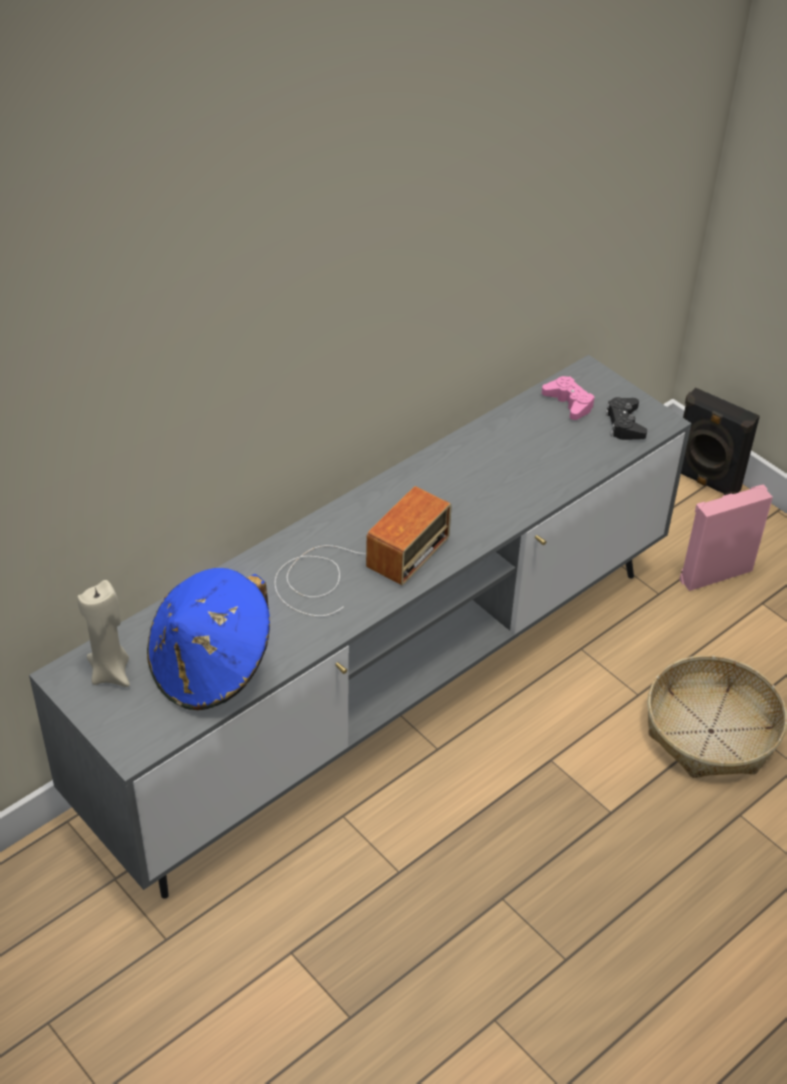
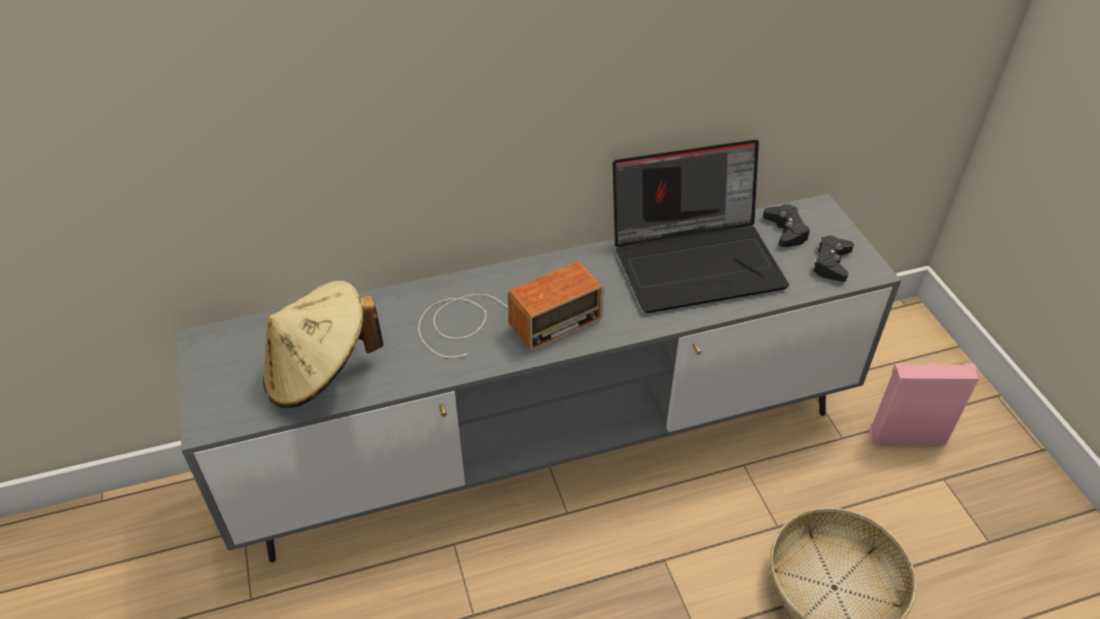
camera: 25 degrees right, 0 degrees up
(111, 672) = (238, 349): beige candle -> none
(211, 667) = (321, 372): blue hat -> beige hat
(504, 455) = (697, 260): none -> laptop
(569, 403) = (786, 231): pink game controller -> black game controller
(704, 482) = (934, 349): black speaker -> none

